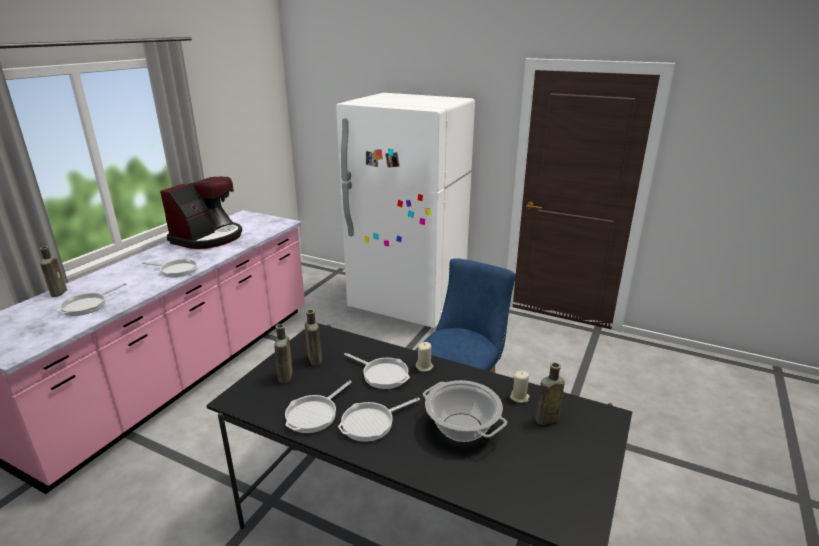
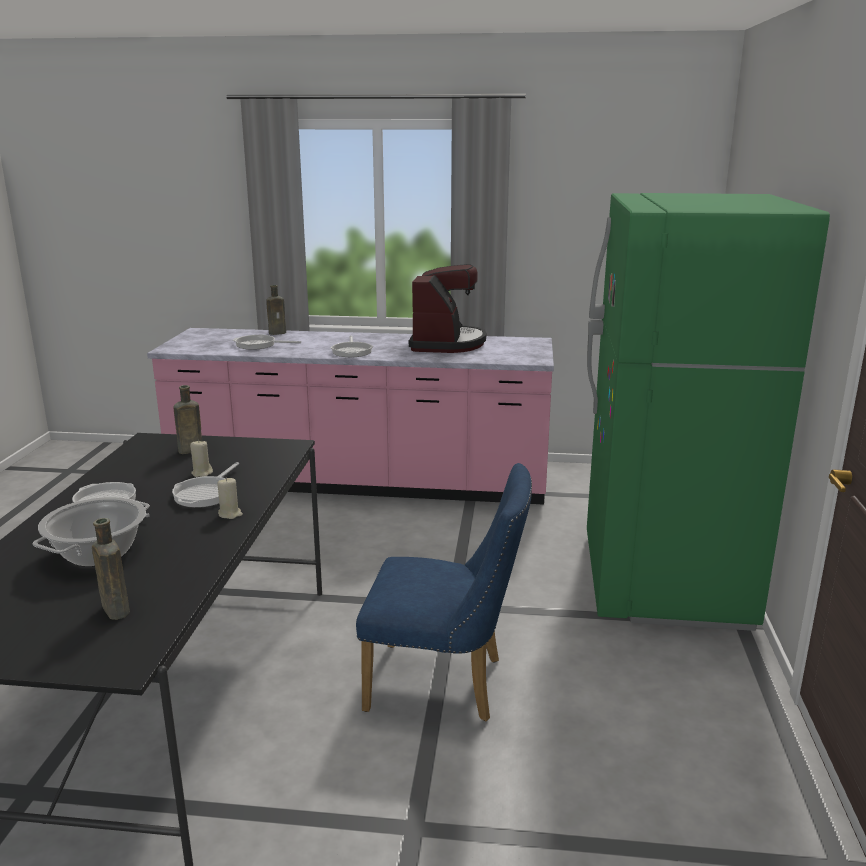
camera: 70 degrees right, 5 degrees down
(208, 237) = (446, 343): coffee machine -> coffee machine turned 90 degrees counterclockwise
(314, 359) = (230, 456): brown bottle -> none
(314, 414) = (123, 475): frying pan -> none
(407, 304) = (664, 581): white fridge -> green fridge
(519, 397) = (168, 585): beige candle -> beige candle (202, 473)

